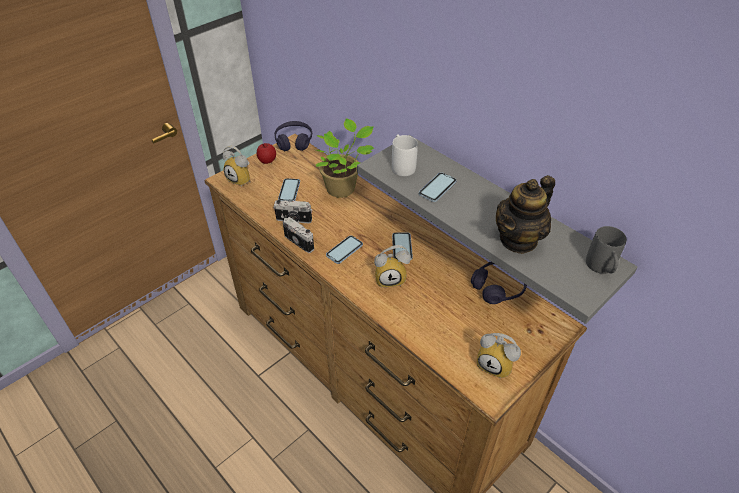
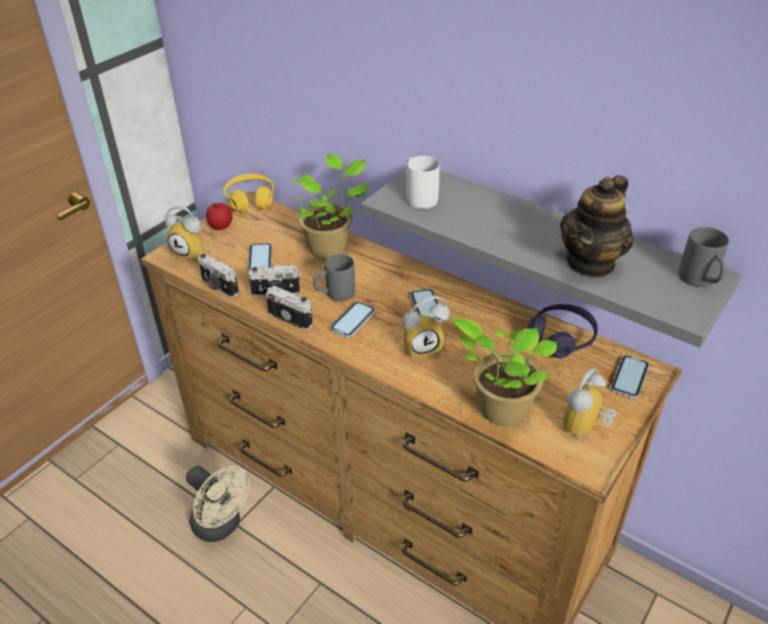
camera: 10 degrees left, 5 degrees down
(248, 375) = (221, 526): none -> beige fan
(254, 210) = (219, 287): none -> camera
(294, 141) = (250, 200): purple headphones -> yellow headphones
(336, 227) = (334, 295): none -> grey mug
(434, 338) = (499, 409): none -> potted plant
(437, 188) = (472, 217): phone -> phone (629, 377)
(496, 365) = (585, 429): alarm clock -> alarm clock turned 105 degrees clockwise

